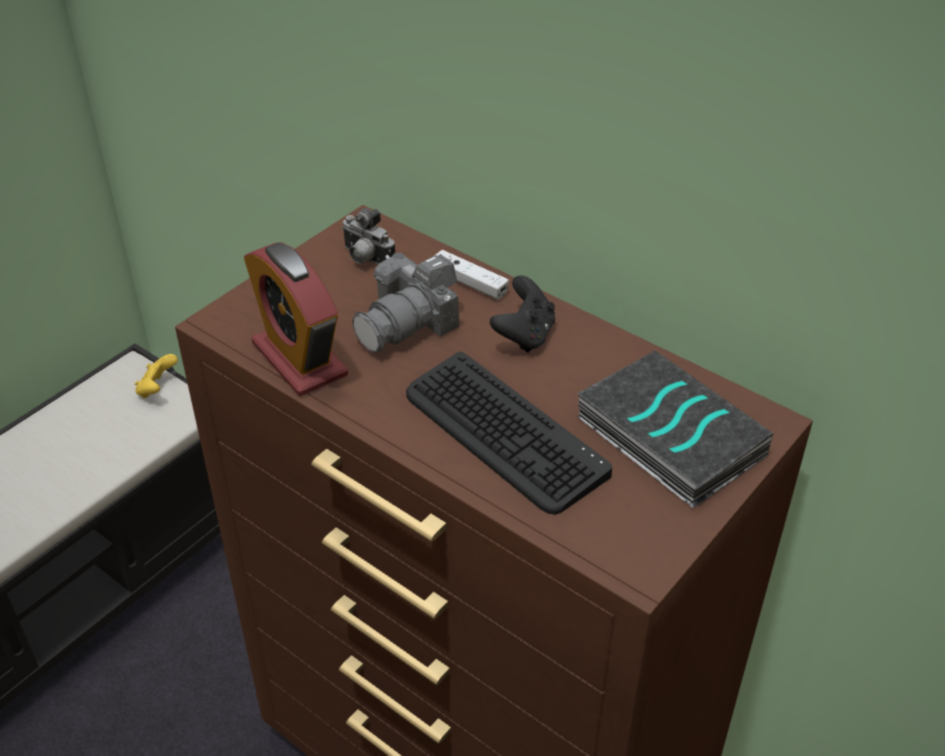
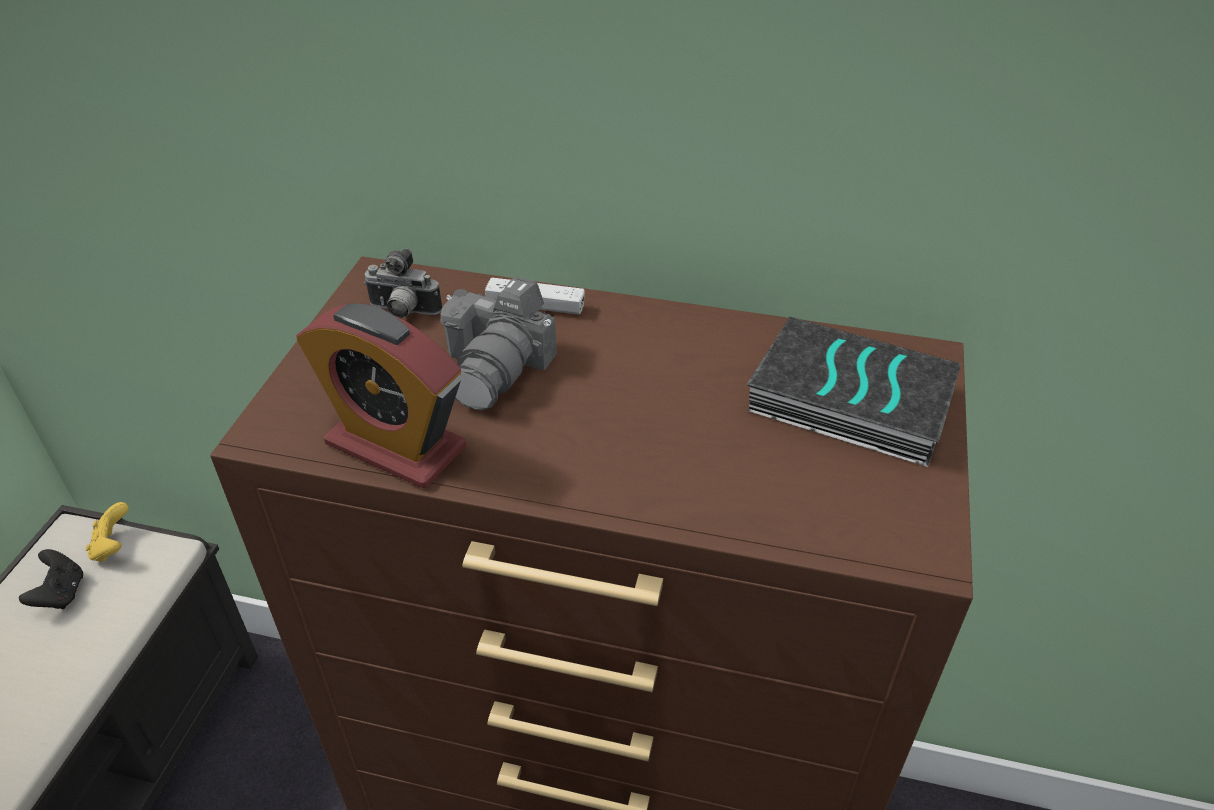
camera: 25 degrees left, 0 degrees up
(503, 433) = (683, 454): keyboard -> none
(524, 335) = (632, 343): black game controller -> black game controller (61, 593)

